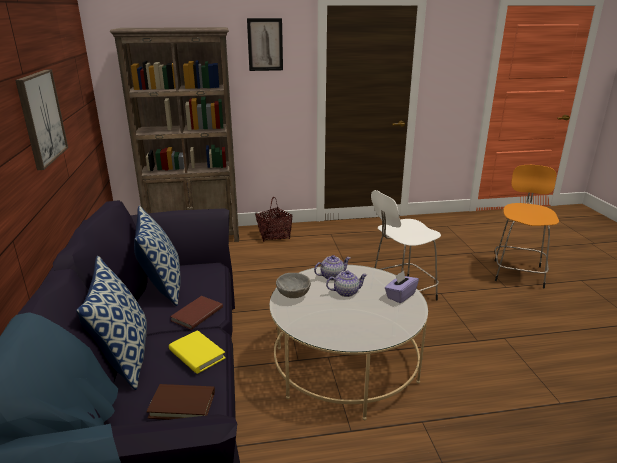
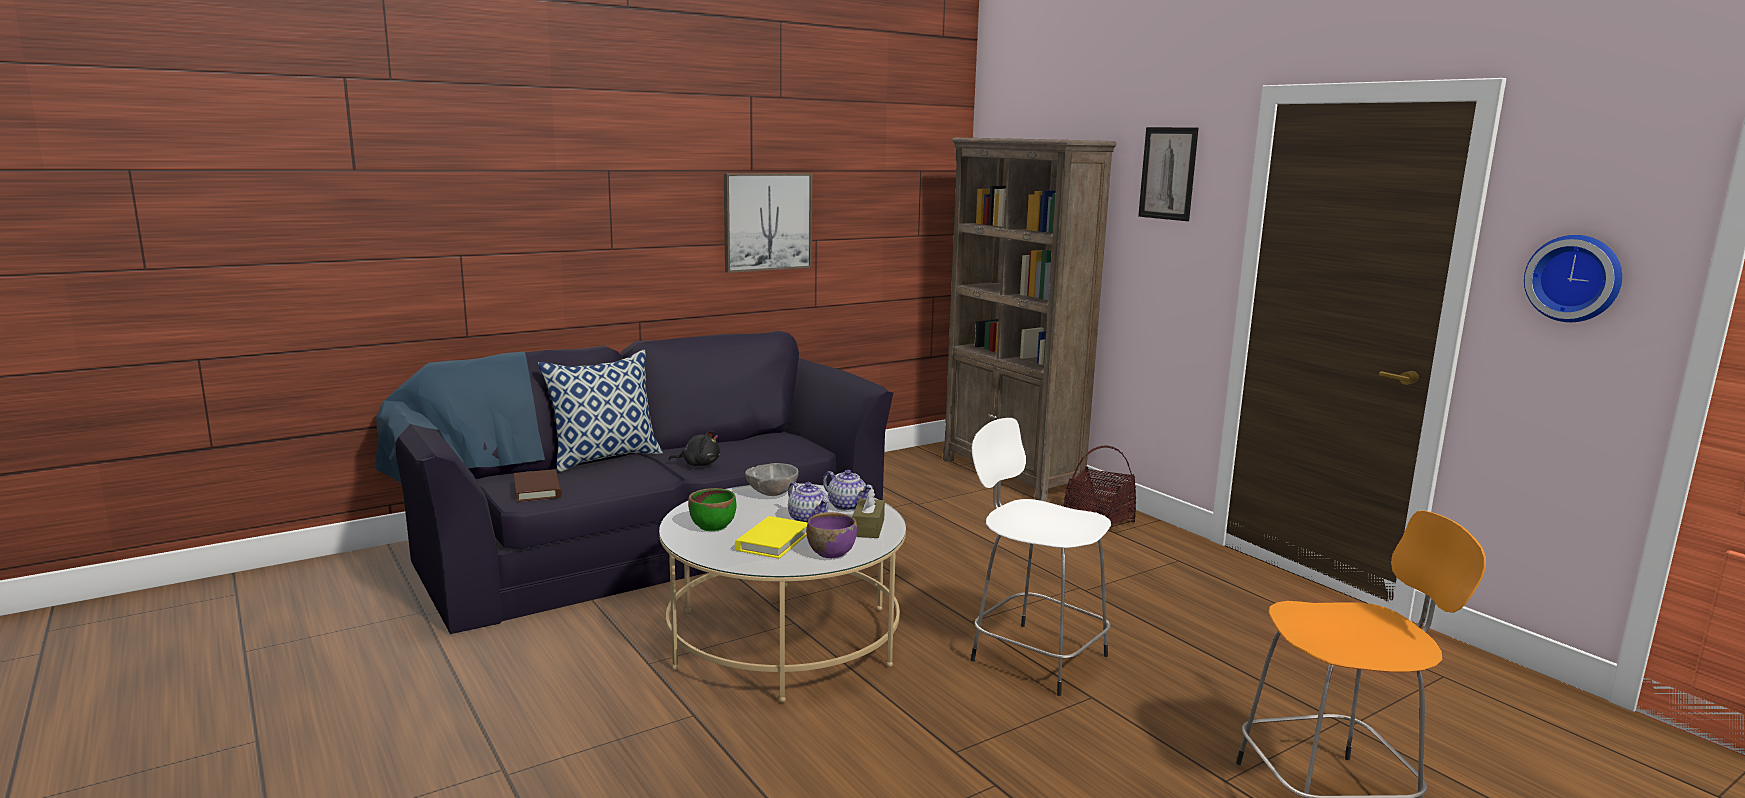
camera: 65 degrees right, 10 degrees down
(162, 286) = (748, 442): pillow -> none
(196, 314) = (699, 464): brown book -> black plush toy
(197, 354) = (622, 479): yellow book -> yellow book (772, 541)
(338, 327) = (713, 526): none -> green bowl
(369, 277) = (868, 528): none -> brown tissue box
(400, 295) = (830, 552): purple tissue box -> purple bowl
(454, 73) = (1575, 278): none -> wall clock

